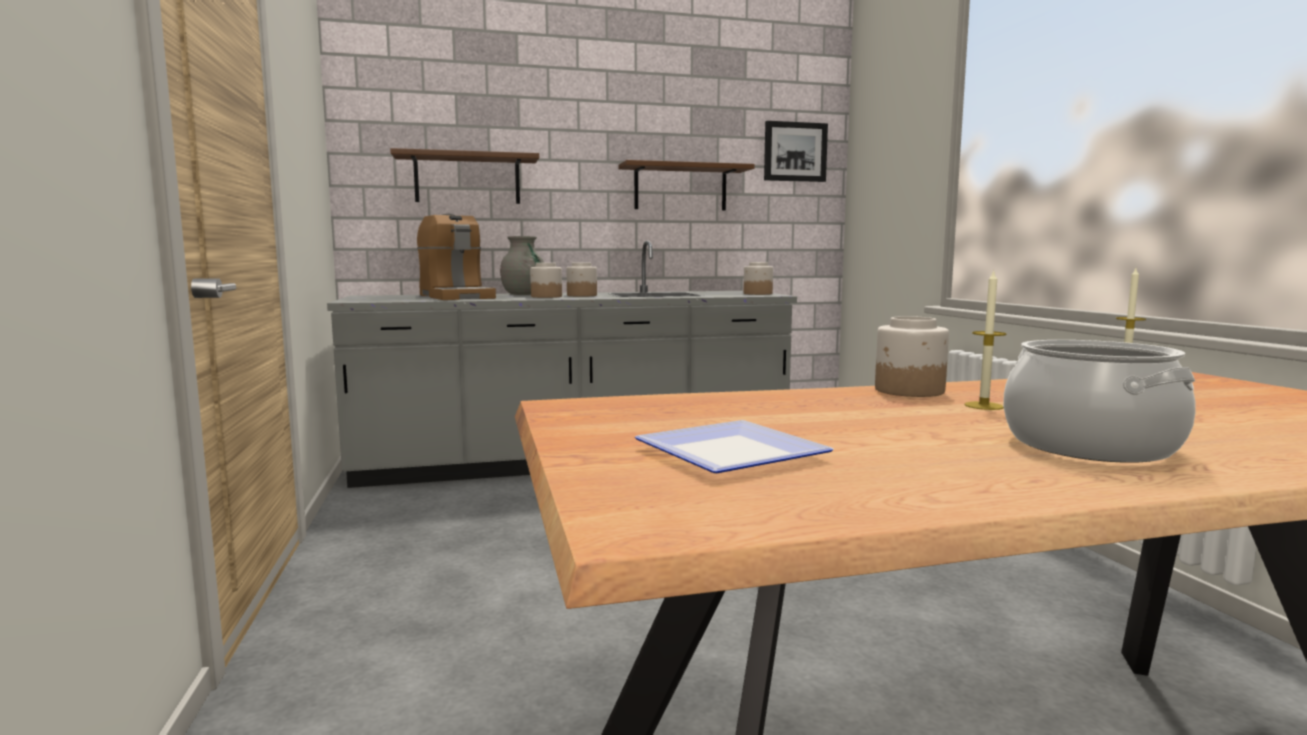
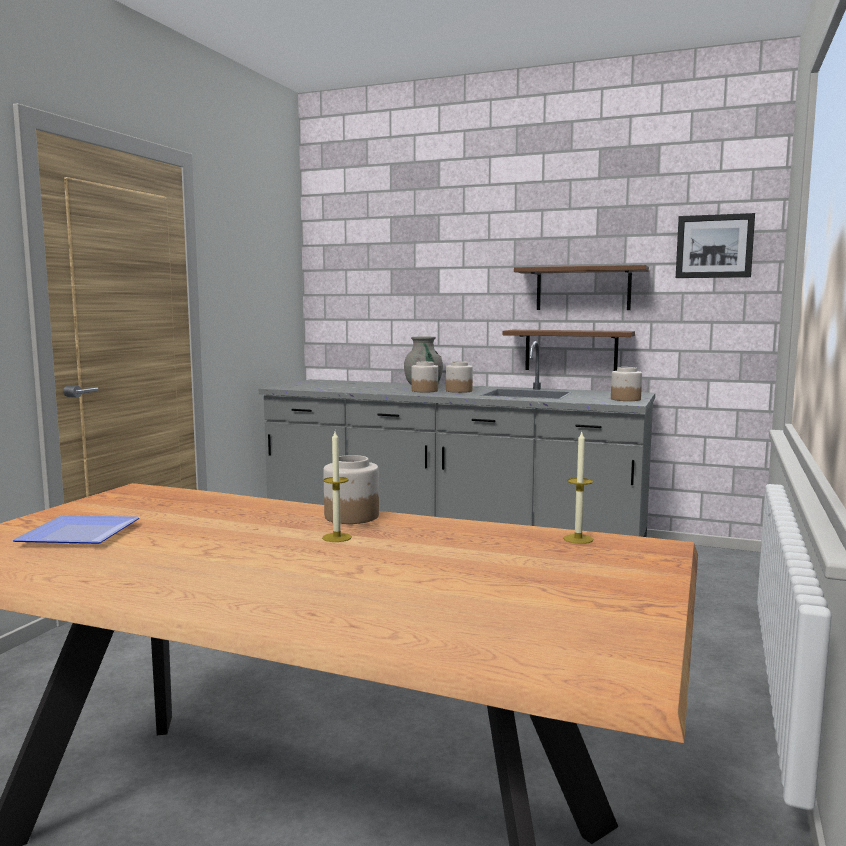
camera: 35 degrees right, 0 degrees up
(456, 297) = (363, 386): coffee machine -> none
(467, 179) = (396, 287): brown shelf -> brown shelf (571, 350)
(1088, 445) = (251, 575): cooking pot -> none

